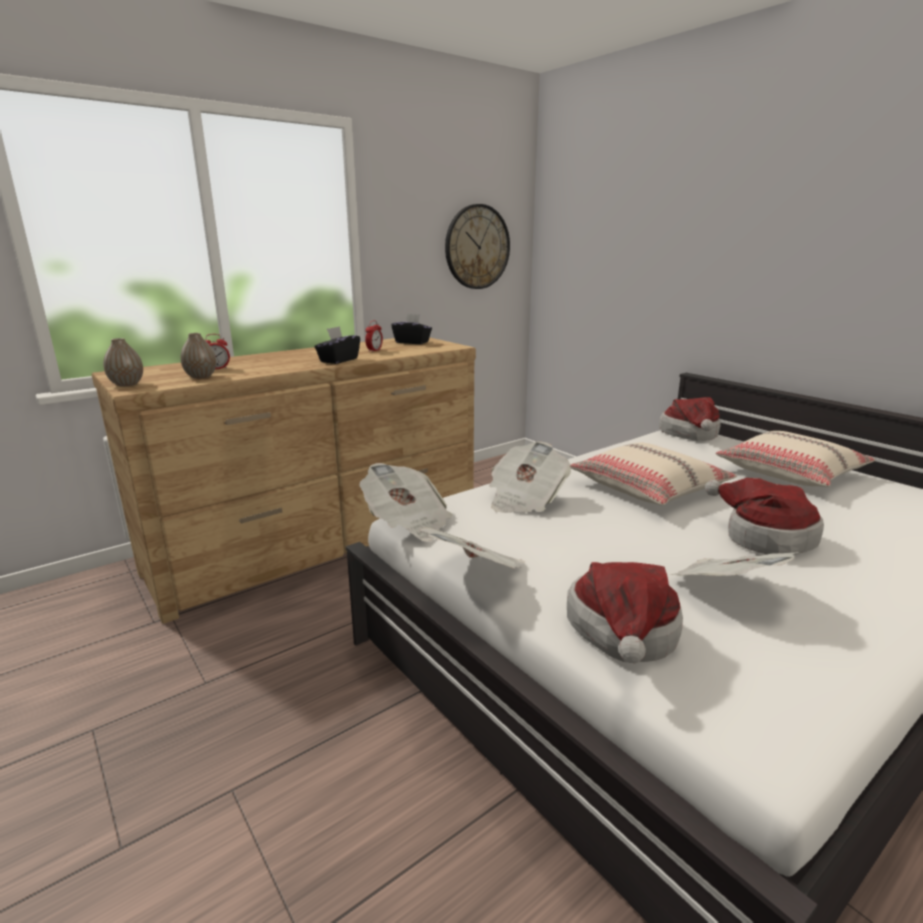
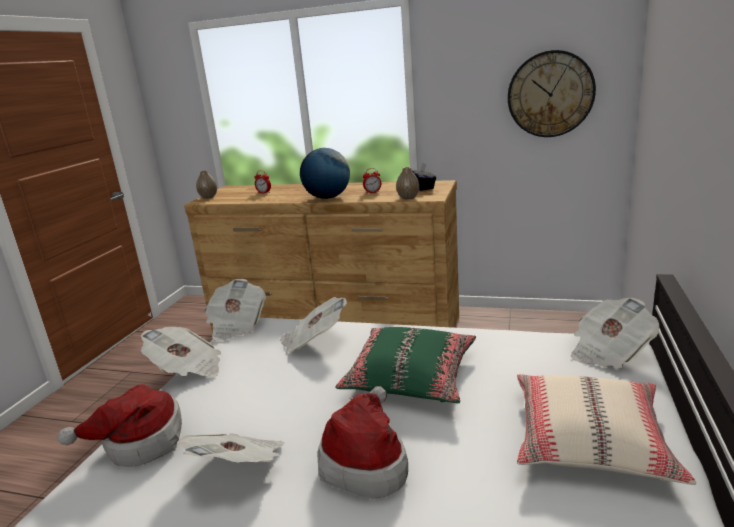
camera: 55 degrees right, 0 degrees up
(201, 377) = (241, 198): vase -> vase (408, 198)
(338, 360) = (327, 197): black tissue box -> globe
(649, 488) = (411, 377): beige pillow -> green pillow
(690, 434) = (608, 351): hat -> newspaper

